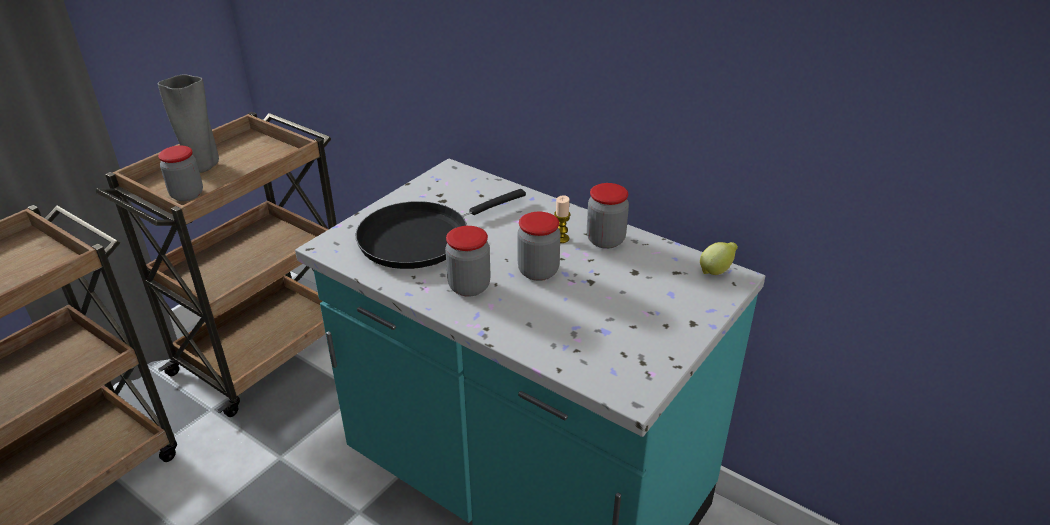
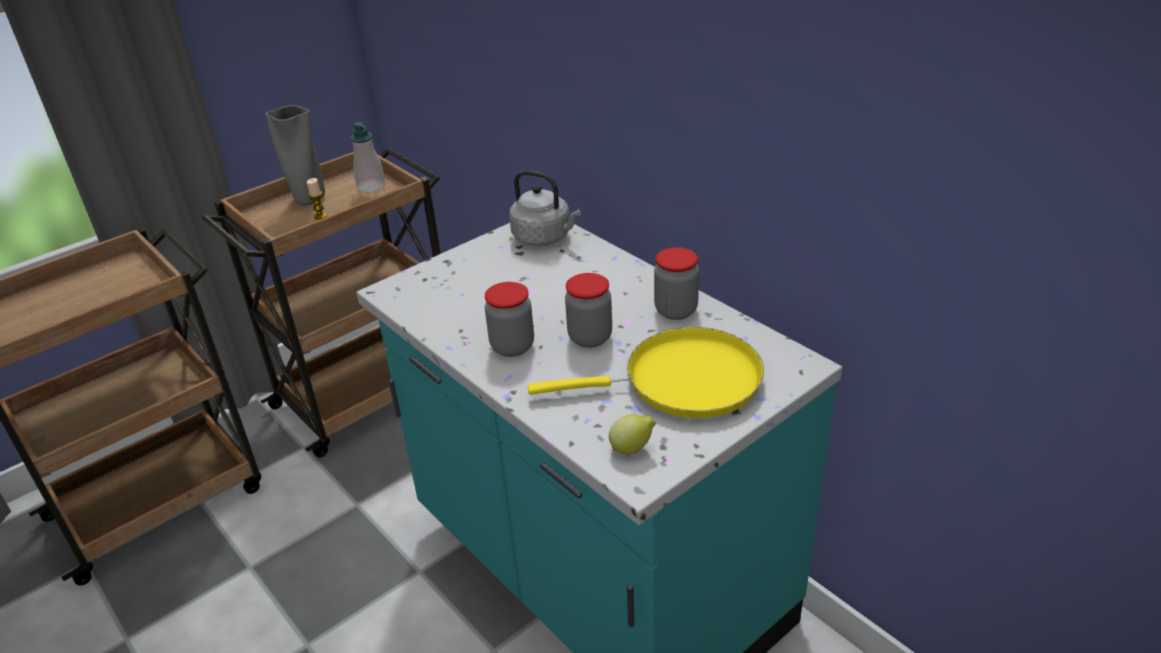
camera: 15 degrees right, 0 degrees up
(187, 195) = (285, 227): jar -> none
(263, 151) = (371, 187): none -> soap dispenser
(421, 238) = (483, 291): black frying pan -> none
(461, 185) = (544, 237): none -> grey kettle
(561, 238) = (628, 304): candle -> candle (320, 216)
(636, 302) = (682, 381): none -> yellow frying pan
(716, 271) = (786, 356): lemon -> lemon (632, 449)

